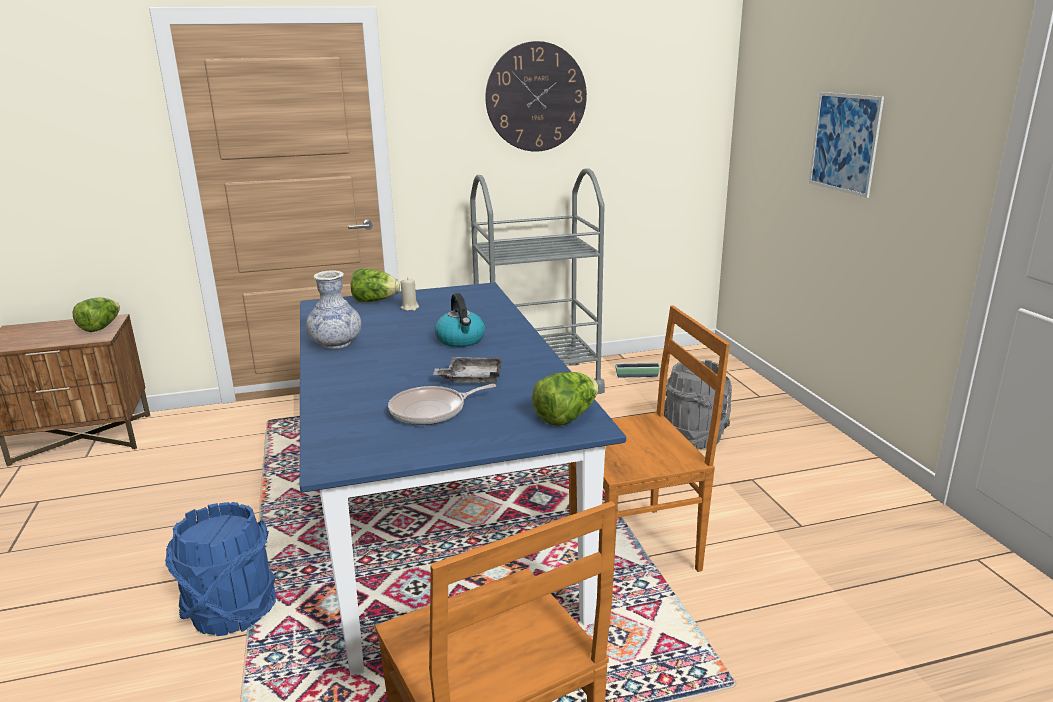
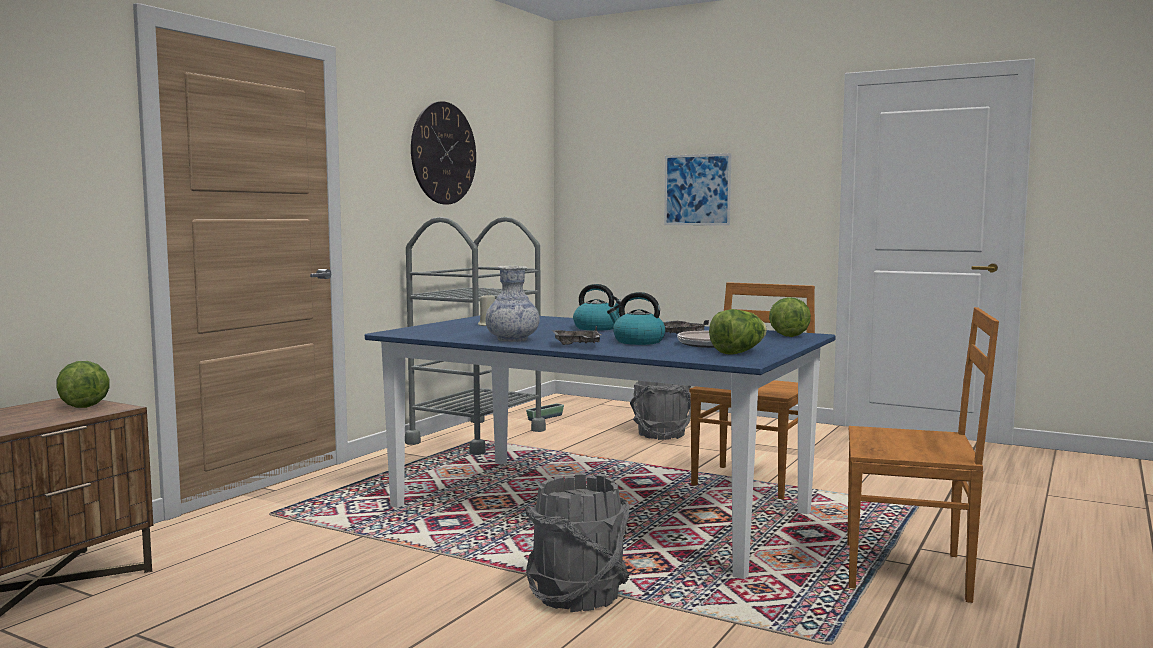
camera: 45 degrees left, 15 degrees down
(232, 610) = (578, 595): blue bucket -> grey bucket
(338, 371) = (577, 345): none -> grey tray
(375, 301) = (440, 326): lettuce -> lettuce (738, 352)
(396, 382) = (637, 341): none -> kettle

